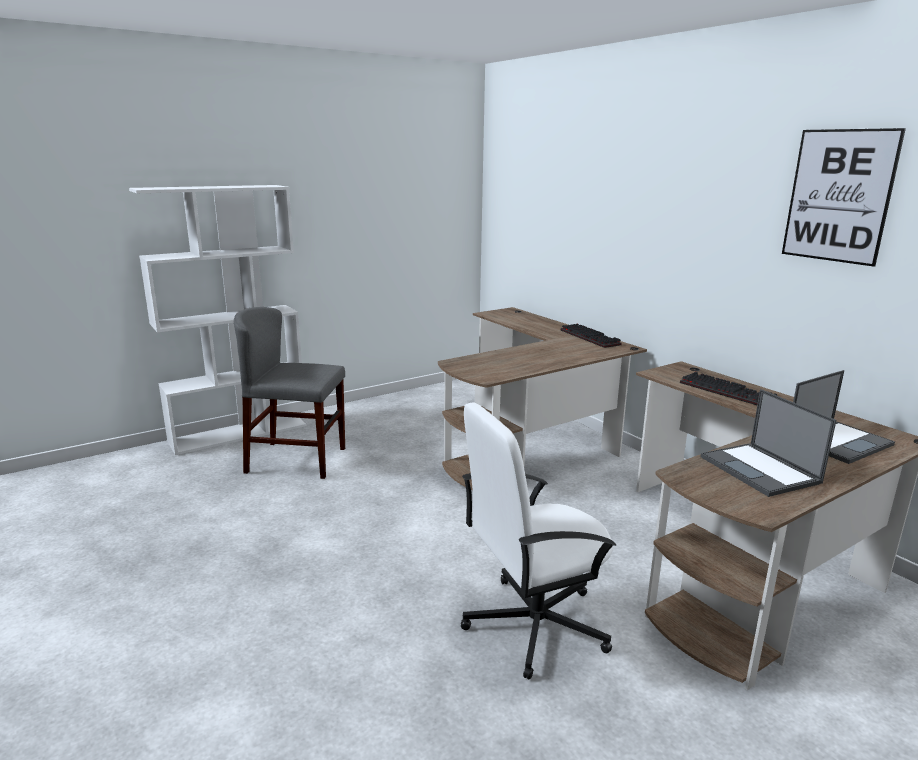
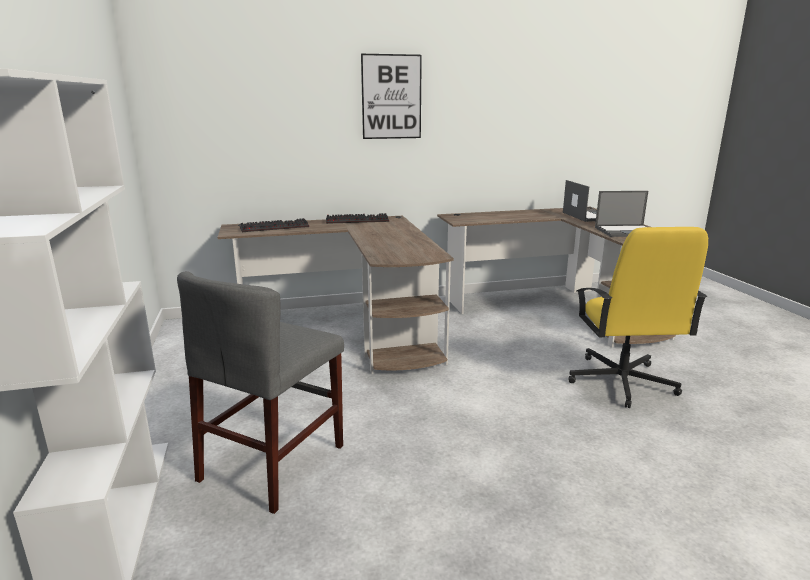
camera: 70 degrees left, 0 degrees up
(533, 624) = (621, 382): white office chair -> yellow office chair
(729, 392) = (505, 216): keyboard -> keyboard (275, 227)
(839, 196) = (525, 82): picture -> picture (391, 97)

